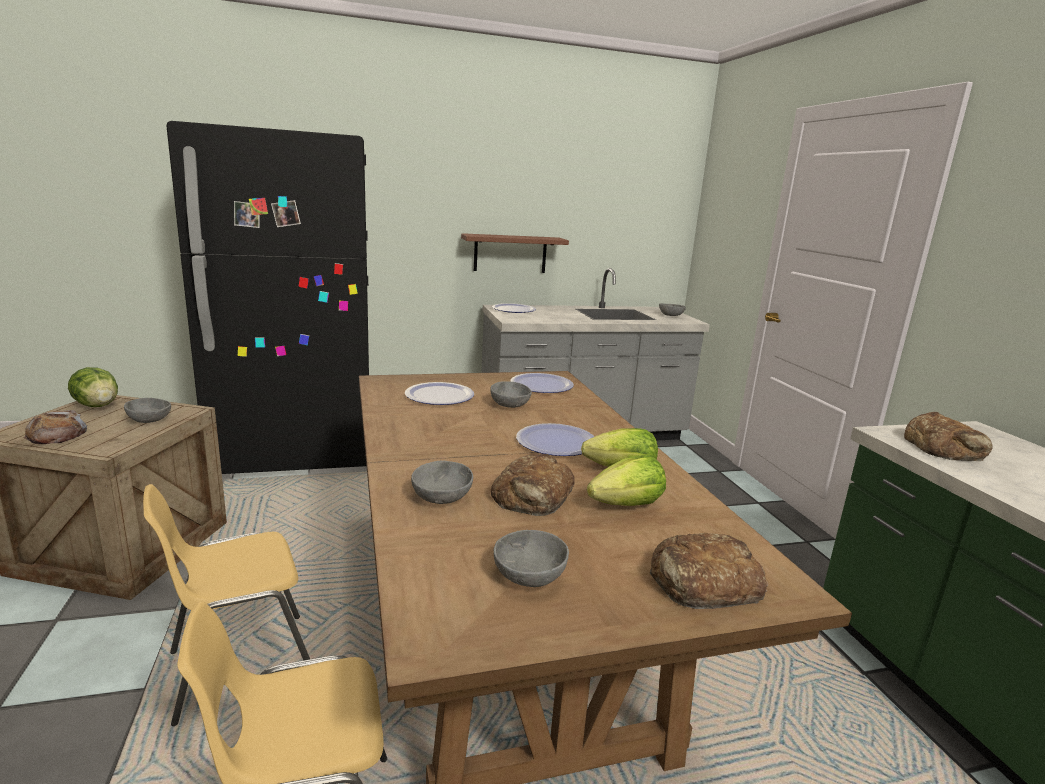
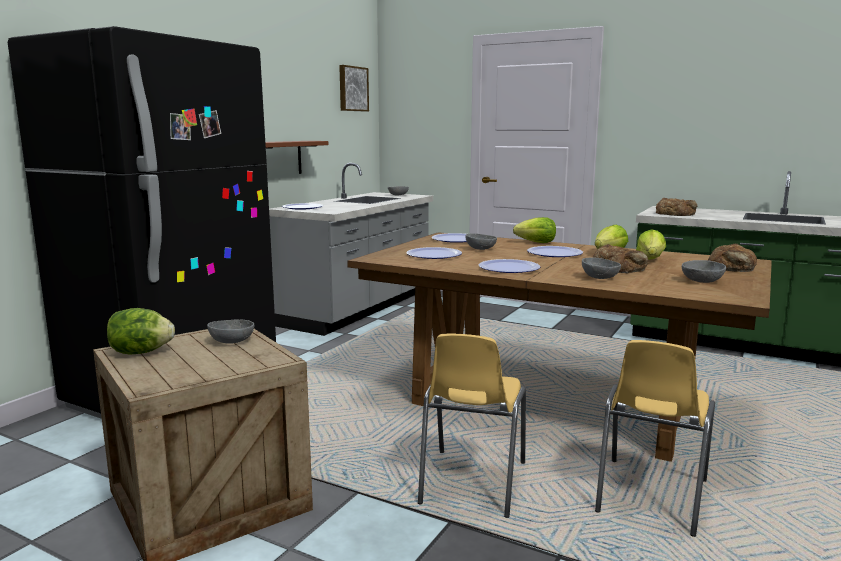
camera: 45 degrees left, 5 degrees down
(57, 435) = (197, 370): bread -> none
(424, 439) = (508, 268): none -> plate
(604, 420) = (536, 243): none -> lettuce
(649, 180) = (352, 89): none -> picture

